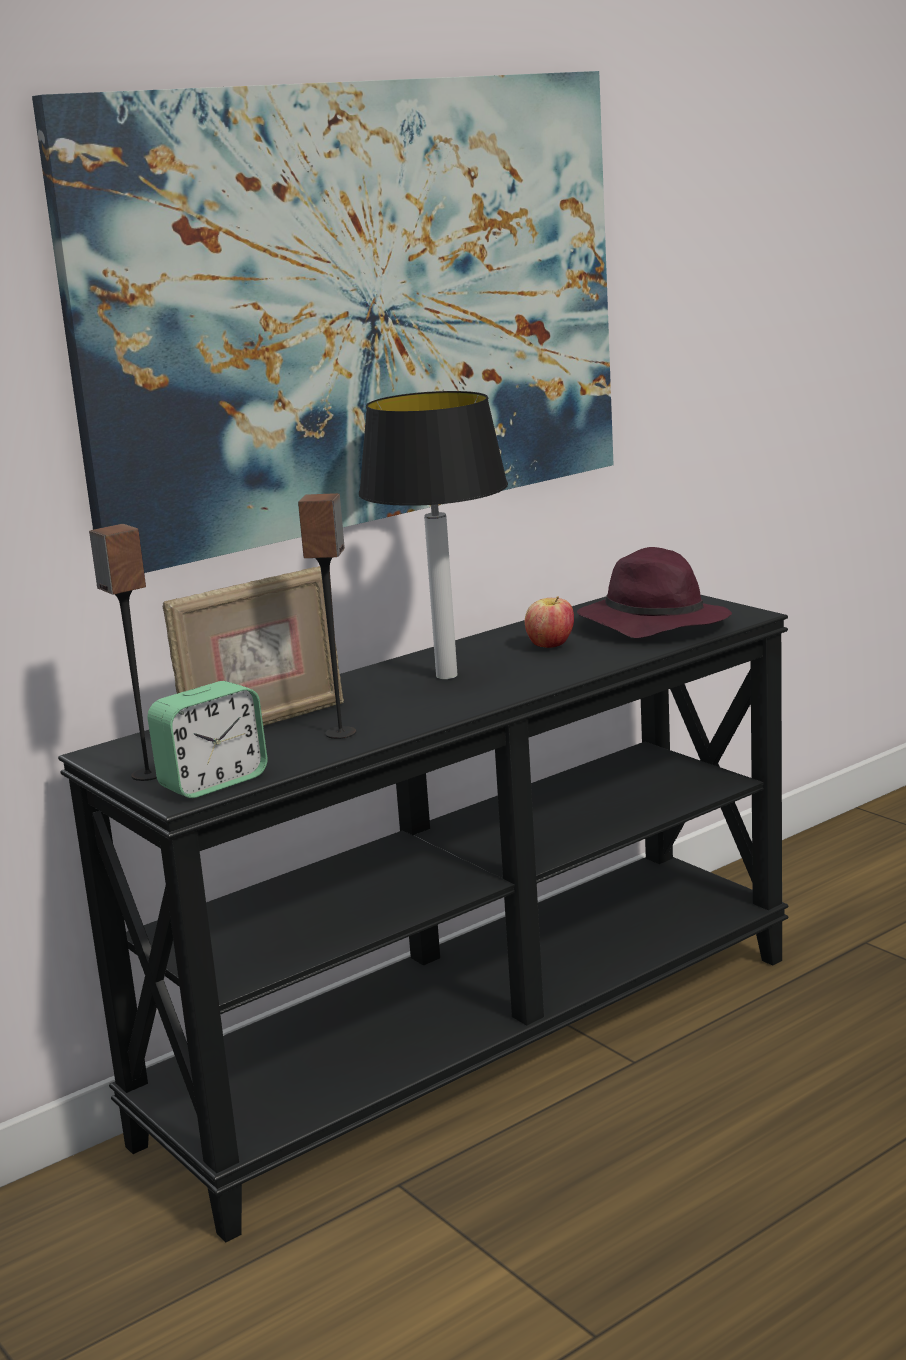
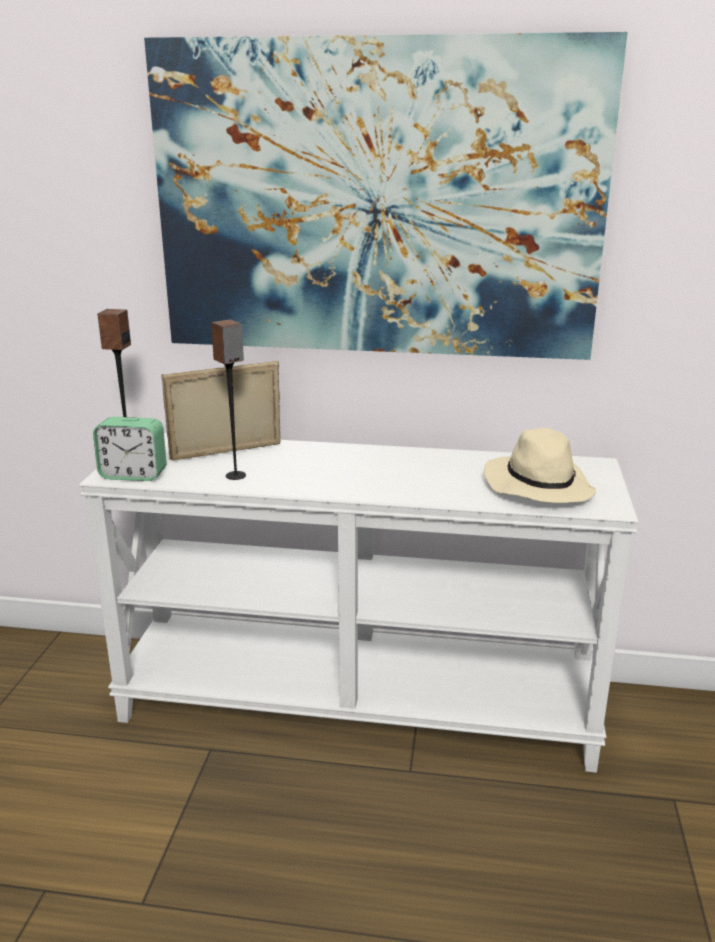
camera: 45 degrees right, 5 degrees up
(263, 723) = (227, 454): picture frame -> picture frame turned 150 degrees clockwise
(445, 676) = (357, 466): table lamp -> none
(477, 1044) = (359, 702): black console table -> white console table
(550, 646) = (449, 473): apple -> none
(651, 624) = (537, 486): purple hat -> beige hat

